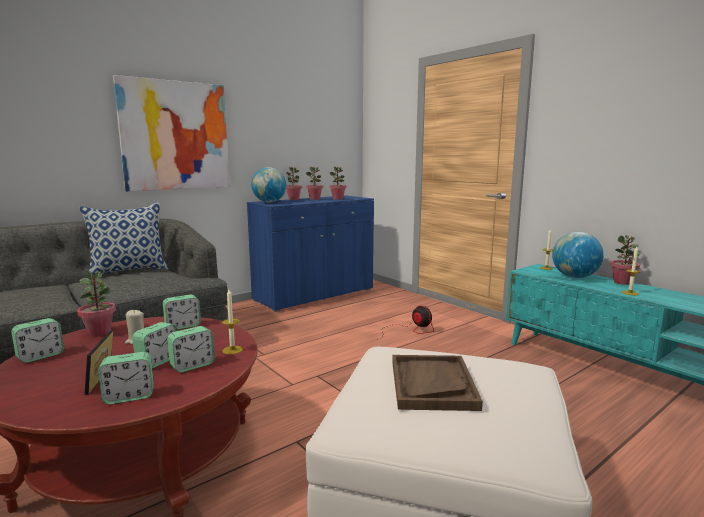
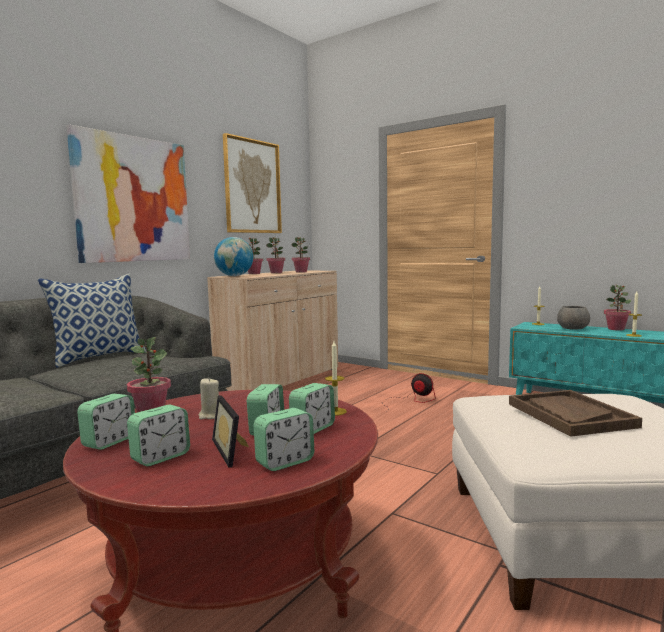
camera: 15 degrees left, 5 degrees down
(183, 326) = (245, 398): alarm clock -> alarm clock (160, 457)
(297, 119) = (252, 186): none -> picture
(314, 294) = (280, 379): blue cabinet -> beige cabinet
(574, 277) = (572, 328): globe -> grey bowl

